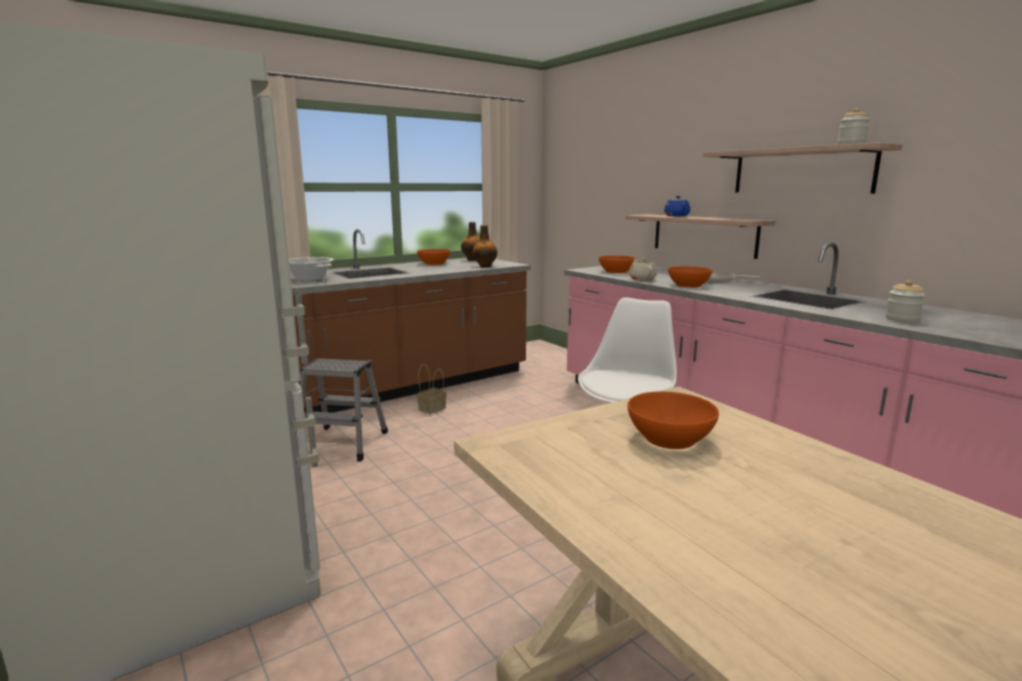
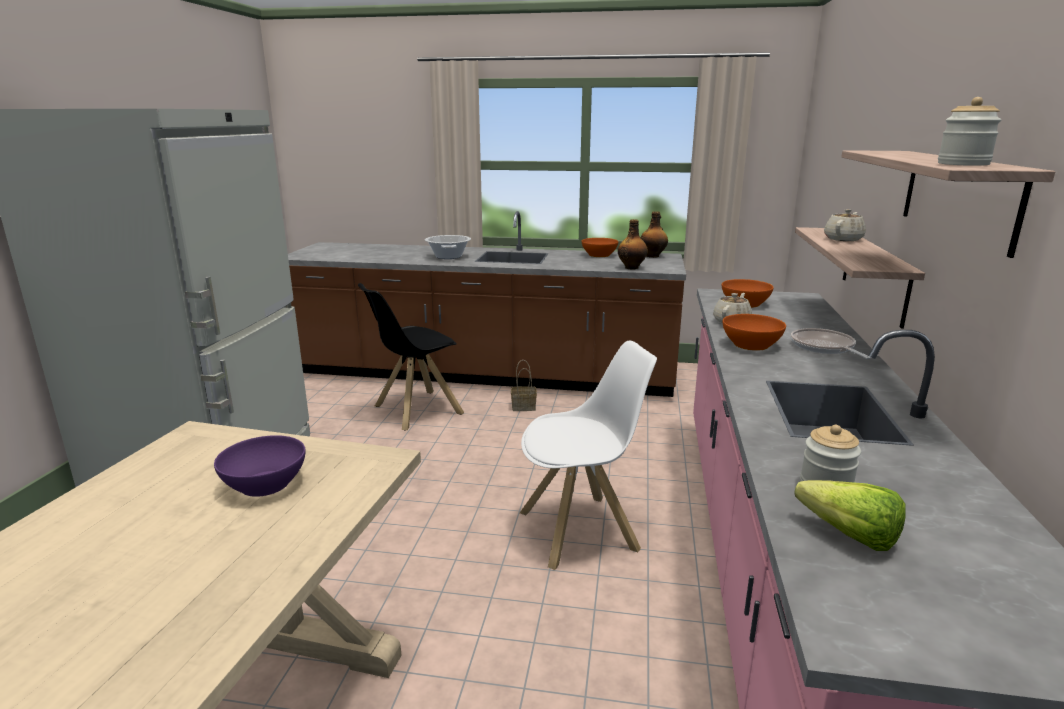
camera: 45 degrees right, 5 degrees up
(342, 443) = (415, 410): grey step ladder -> black chair
(670, 438) = (265, 484): orange bowl -> purple bowl
(676, 216) = (843, 239): blue teapot -> beige teapot
(955, 329) = (841, 532): none -> lettuce

